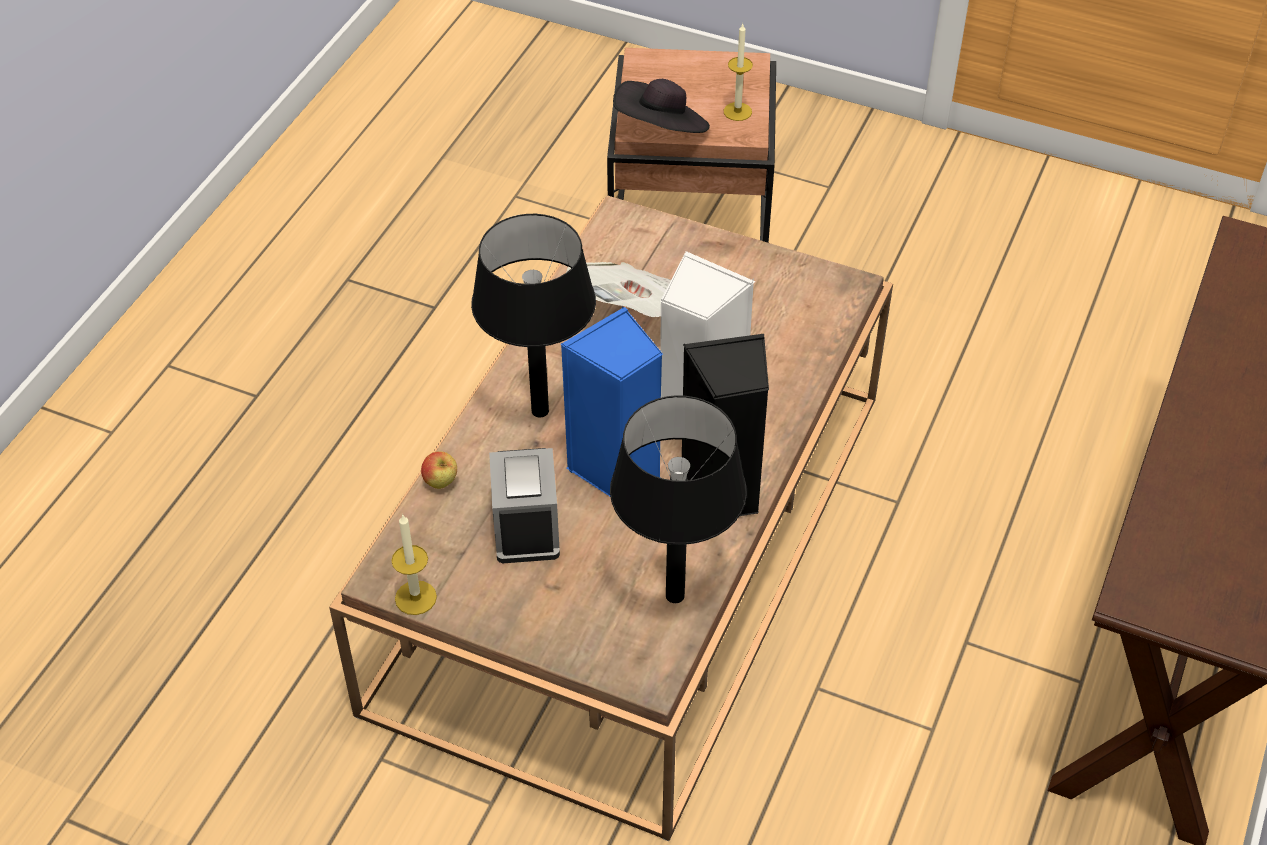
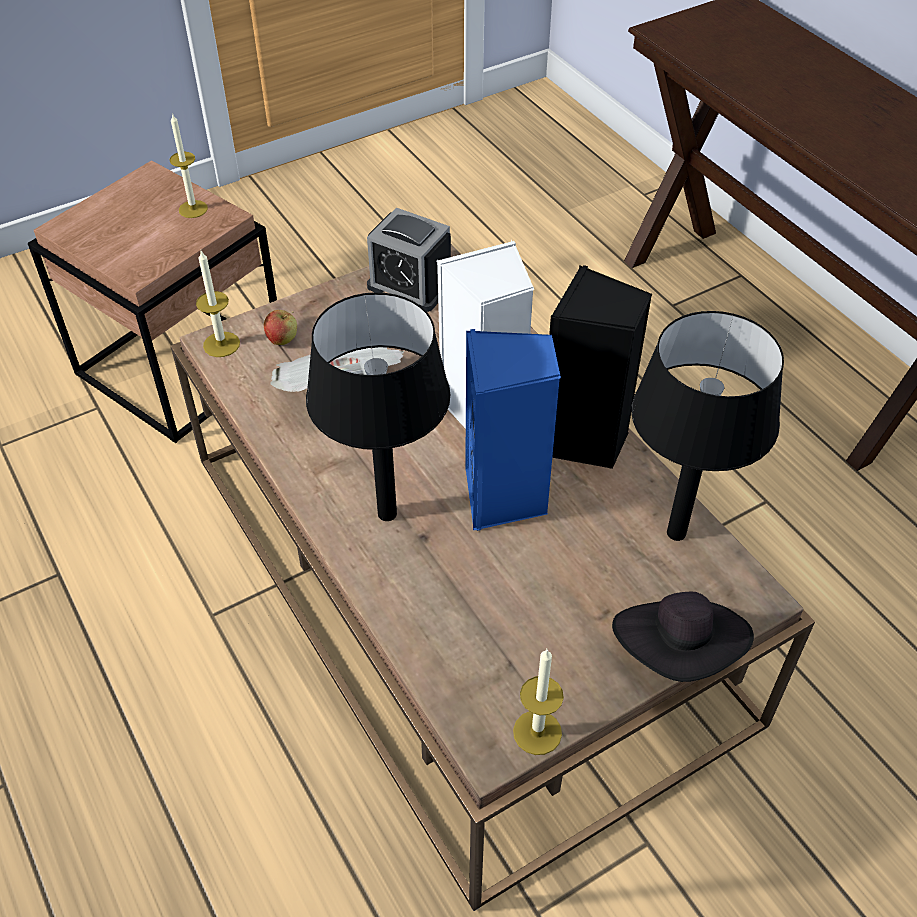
camera: 55 degrees left, 0 degrees up
(441, 483) = (408, 635): apple -> apple (282, 340)
(526, 526) = (517, 596): alarm clock -> alarm clock (410, 285)
(621, 222) = (221, 344): none -> candle
(661, 130) = (158, 259): black hat -> black hat (678, 651)

